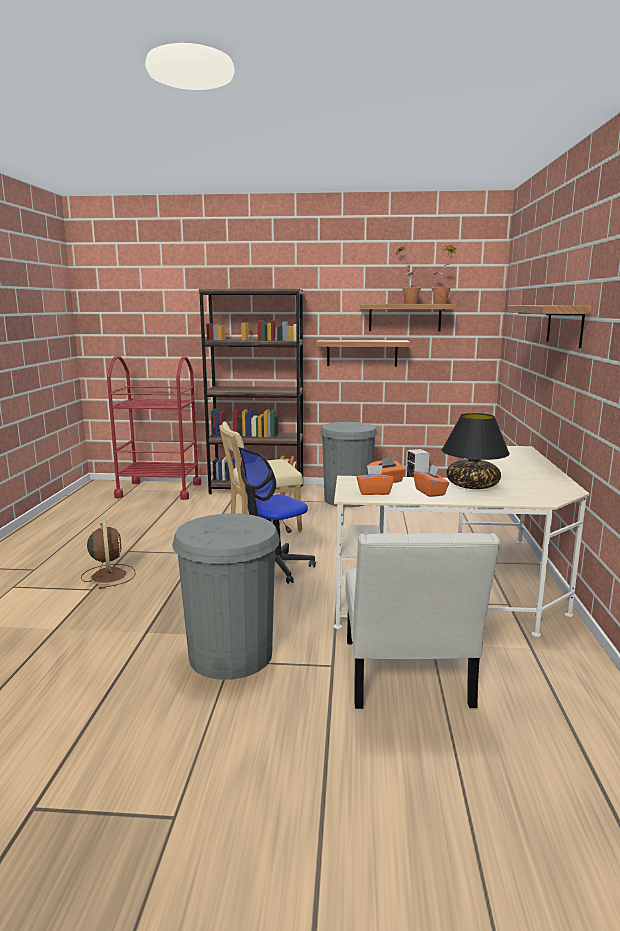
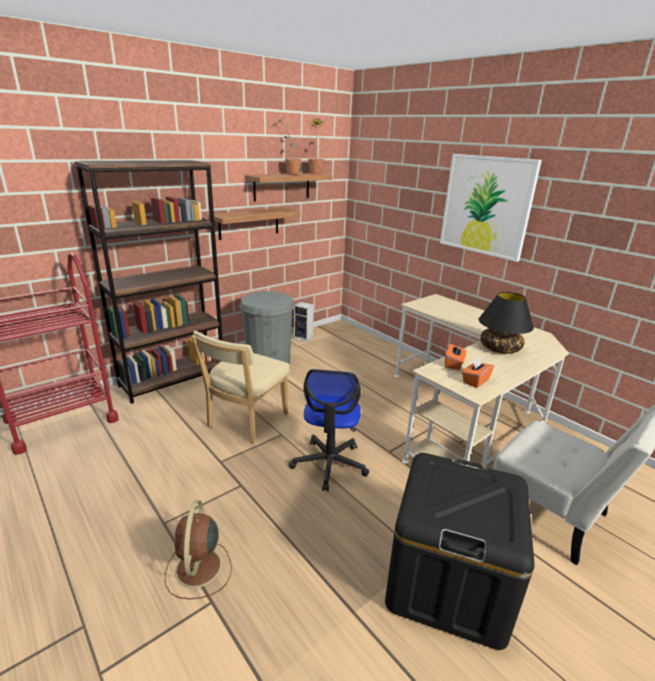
camera: 45 degrees left, 10 degrees up
(109, 575) = (198, 569): brown fan -> brown fan turned 120 degrees counterclockwise
(231, 655) = (448, 581): grey trash can -> black storage box
(430, 492) = (498, 366): orange tissue box -> none
(565, 325) = (486, 206): shelf -> picture

